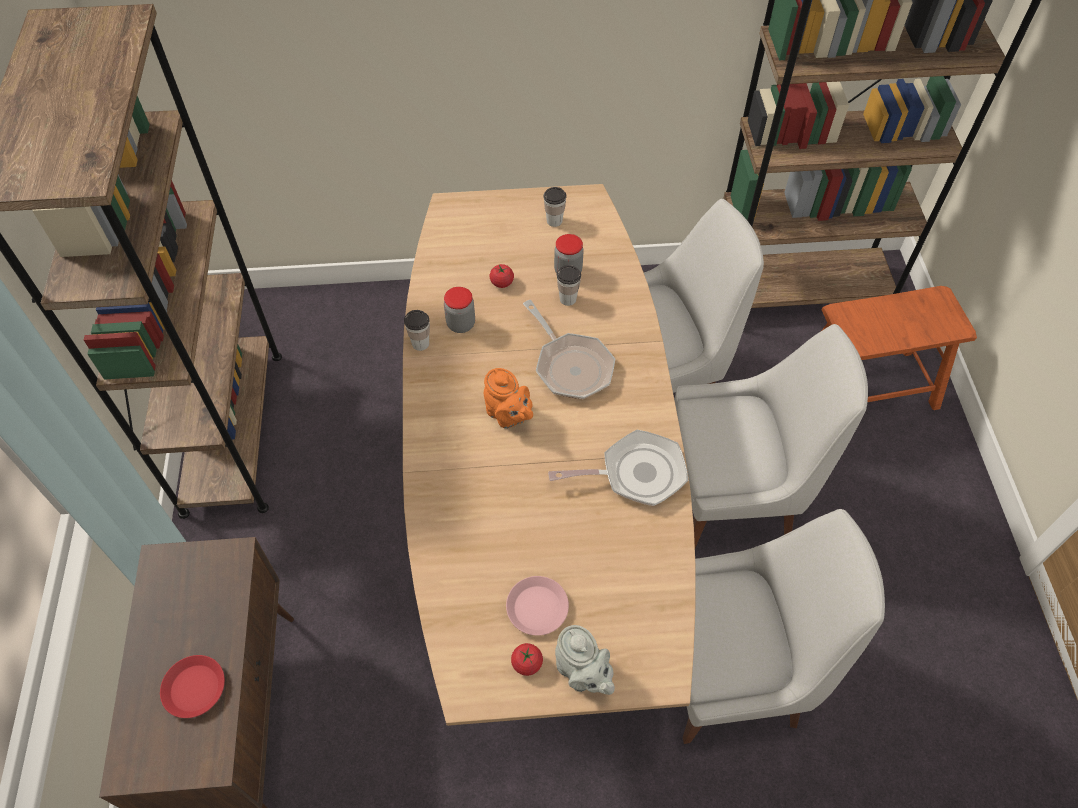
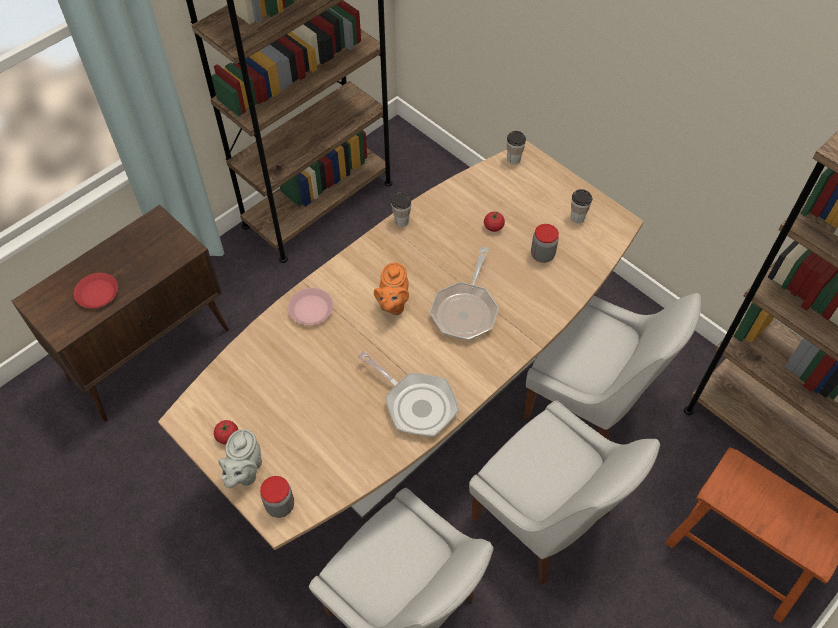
camera: 50 degrees right, 0 degrees up
(461, 324) = (437, 230): jar -> jar (280, 505)
(537, 608) = (269, 416): pink plate -> pink plate (310, 309)
(567, 299) = (519, 271): cup -> cup (513, 159)

